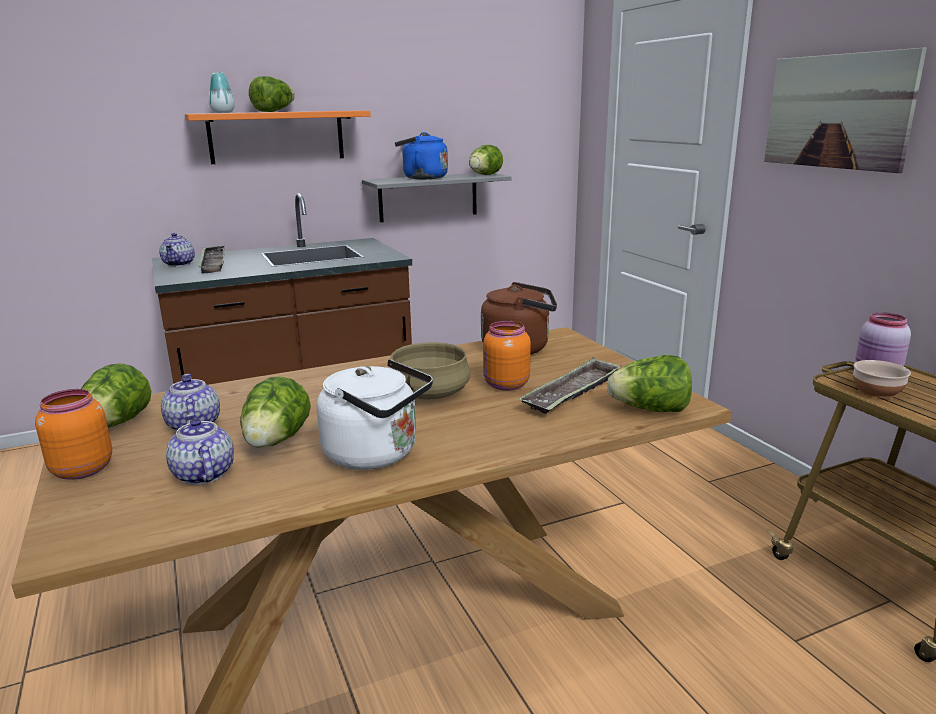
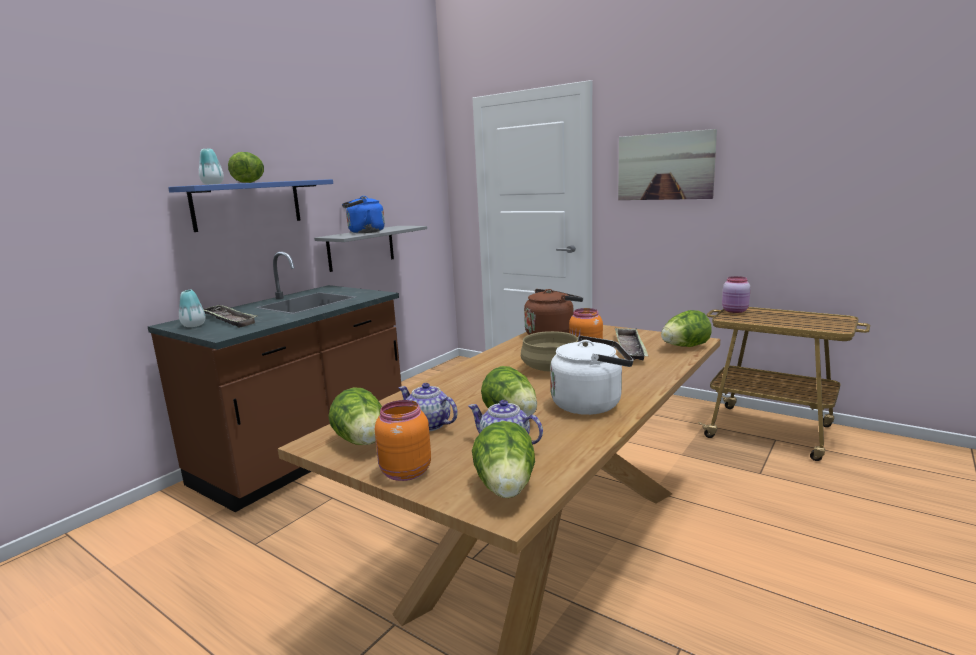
camera: 30 degrees left, 5 degrees down
(179, 264) = (194, 325): teapot -> vase
(277, 136) = (247, 204): orange shelf -> blue shelf
(484, 175) = (405, 227): lettuce -> lettuce (506, 489)
(877, 391) = (750, 319): bowl -> none

